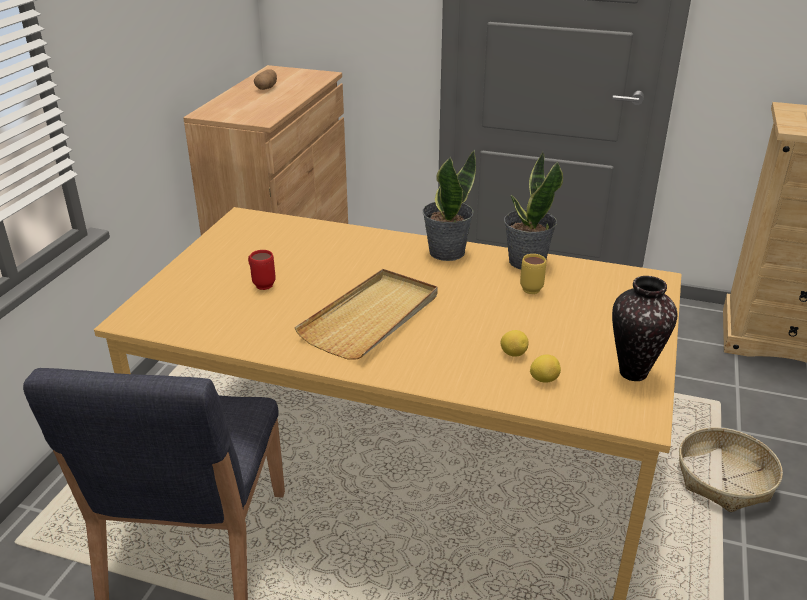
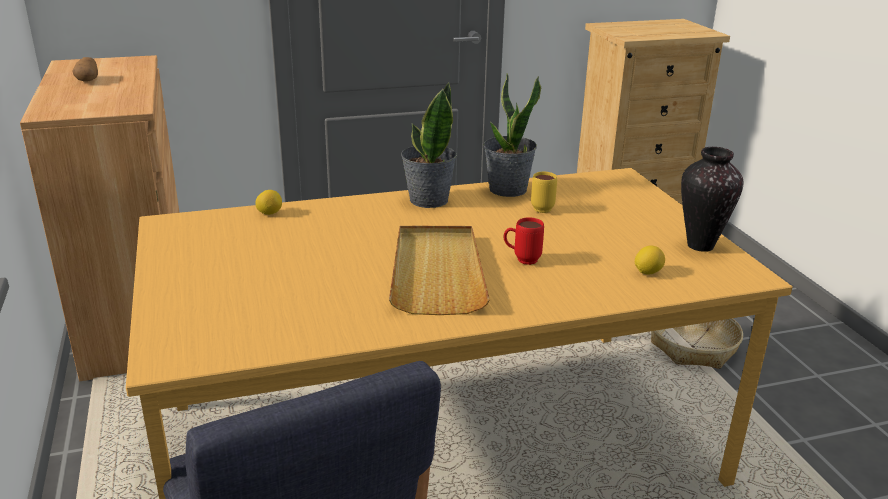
camera: 35 degrees left, 5 degrees down
(261, 284) = (279, 278): red mug -> red mug (521, 259)
(513, 354) = (597, 261): lemon -> lemon (269, 213)

